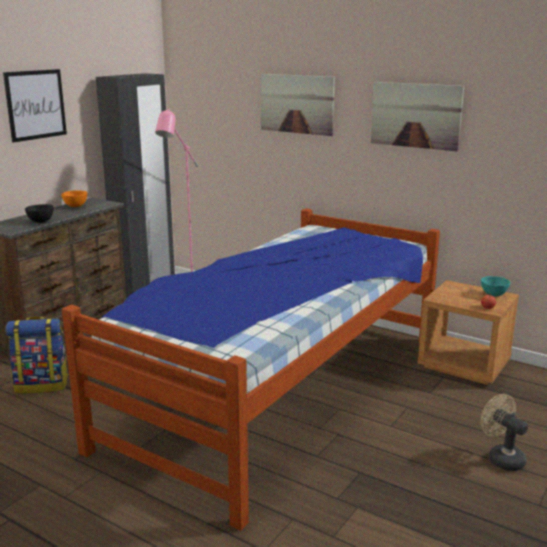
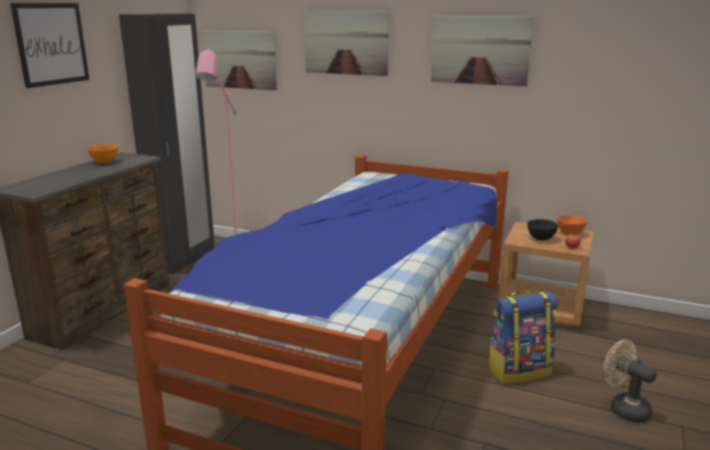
camera: 10 degrees left, 0 degrees up
(40, 222) = (68, 181): black bowl -> black bowl (541, 239)
(42, 385) = (84, 373): backpack -> backpack (518, 370)
(204, 115) = (239, 59): none -> picture
(493, 294) = (569, 233): turquoise bowl -> orange bowl

